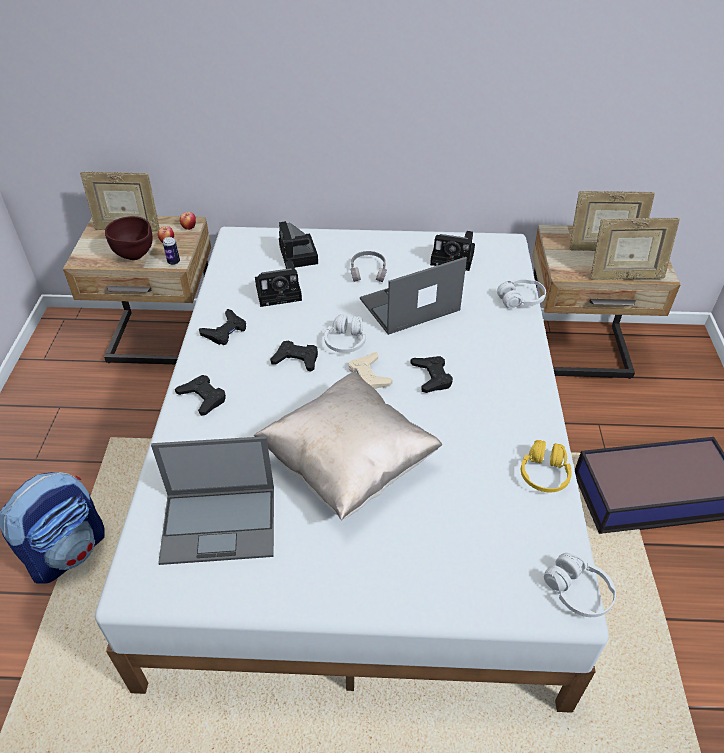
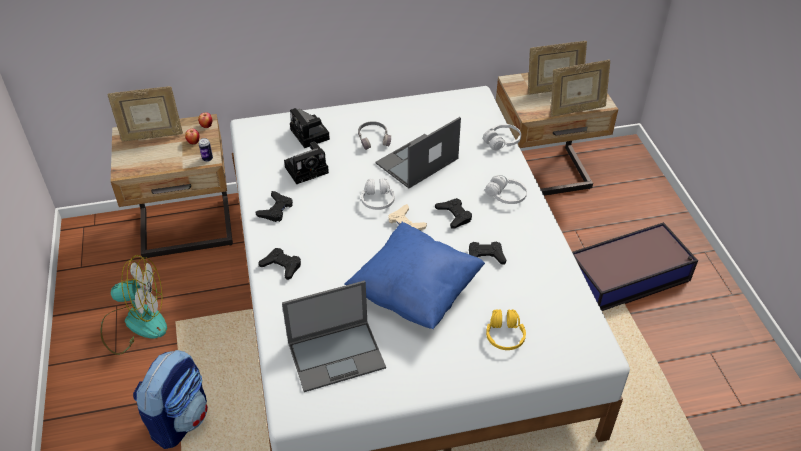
camera: 15 degrees left, 0 degrees up
(69, 430) = (135, 323): none -> fan
(136, 257) = (172, 160): brown bowl -> none
(296, 359) = (344, 222): black game controller -> black game controller (485, 256)
(348, 464) = (415, 292): beige pillow -> blue pillow
(454, 258) = (439, 116): camera -> none
(544, 474) = (558, 270): yellow headphones -> yellow headphones (504, 335)
(577, 592) = (603, 344): white headphones -> white headphones (506, 196)

